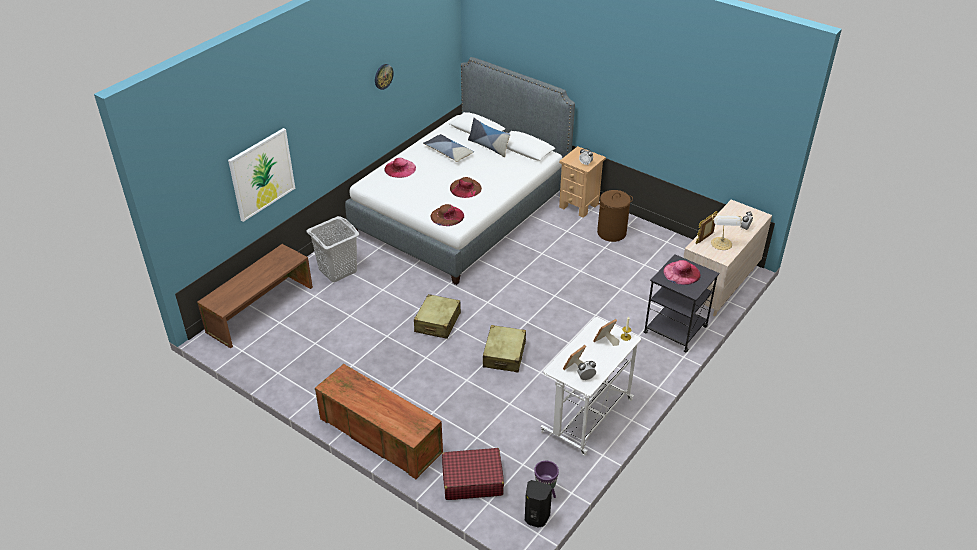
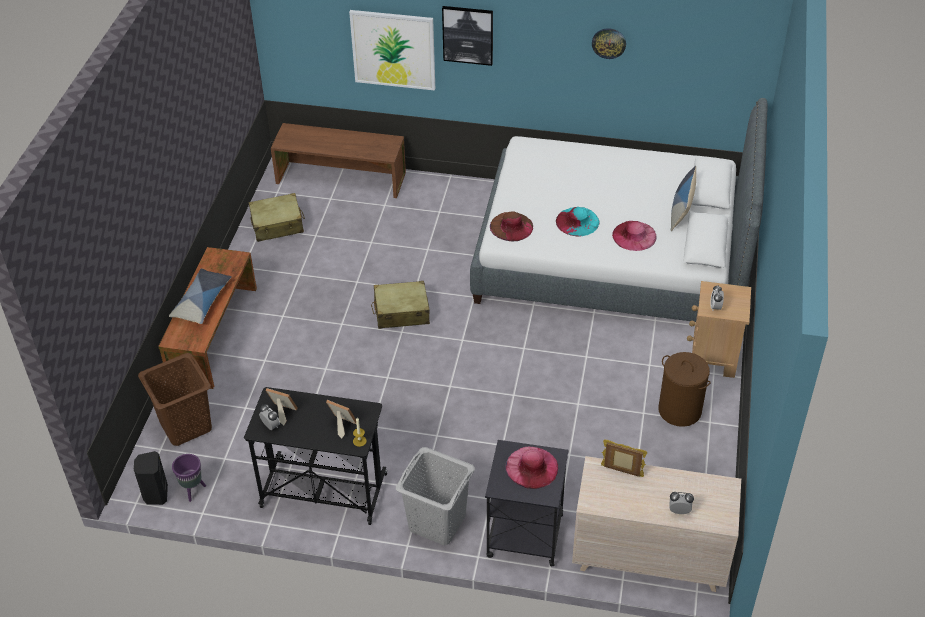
camera: 65 degrees right, 5 degrees up
(306, 126) = (468, 35): none -> picture
(337, 270) = (435, 204): grey laundry basket -> grey laundry basket (437, 522)
(400, 168) = (572, 157): pink hat -> pink hat (634, 236)
(448, 152) = (639, 182): pillow -> pillow (202, 301)
(465, 188) = (577, 221): brown hat -> turquoise hat
(472, 480) = (185, 425): red suitcase -> brown laundry basket
(504, 355) = (382, 385): beige suitcase -> beige suitcase (277, 225)
(587, 416) = (323, 491): white desk -> black desk
(721, 244) = (621, 493): table lamp -> none

